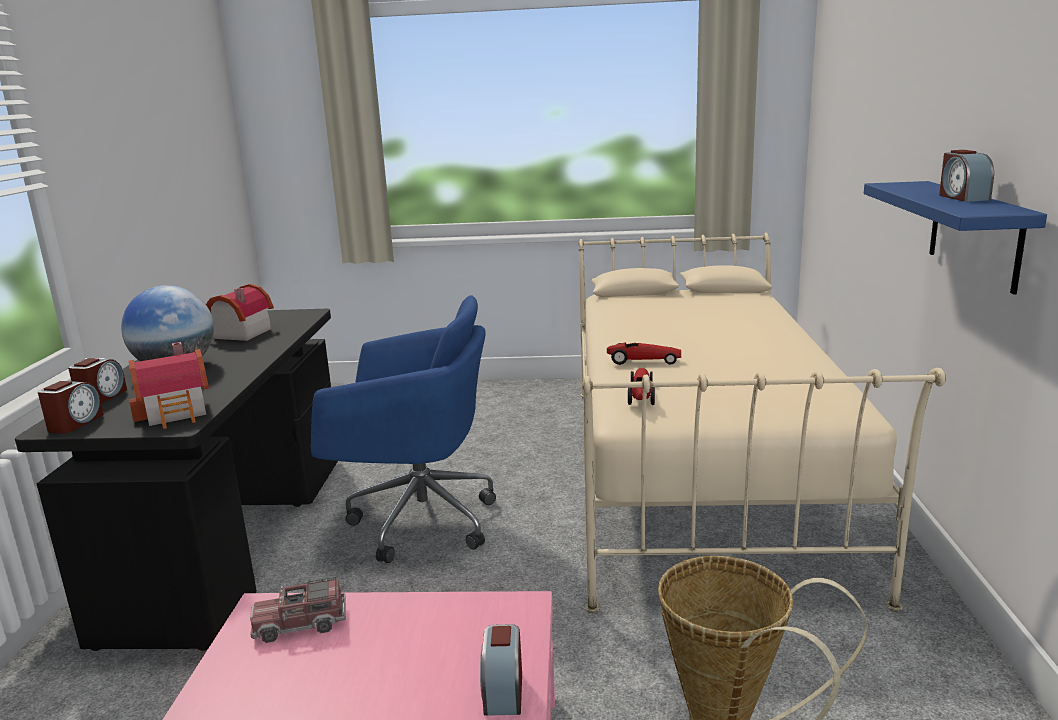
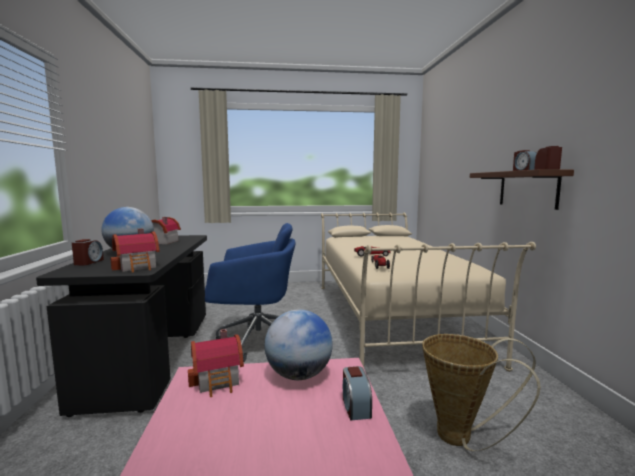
camera: 10 degrees left, 10 degrees down
(75, 423) = (75, 271): alarm clock -> alarm clock (547, 169)
(300, 624) = (219, 380): toy truck -> toy house
(432, 622) = (298, 375): none -> globe
(974, 234) = (527, 189): blue shelf -> brown shelf

